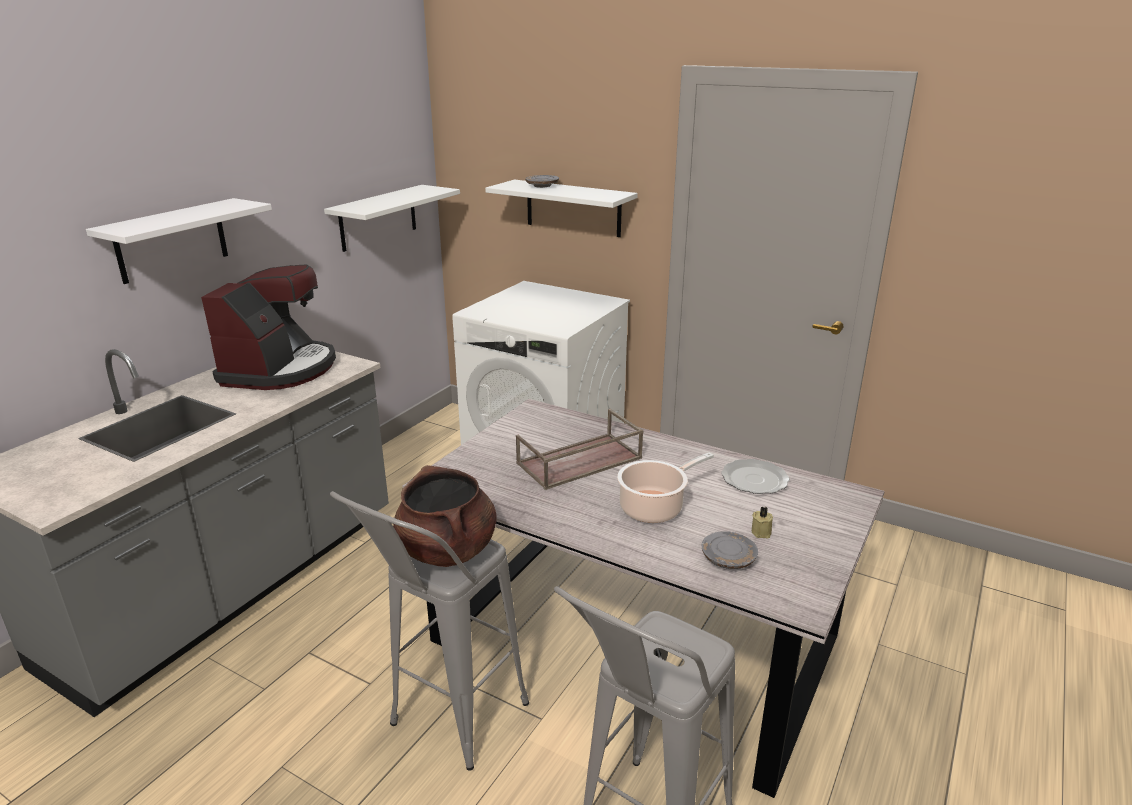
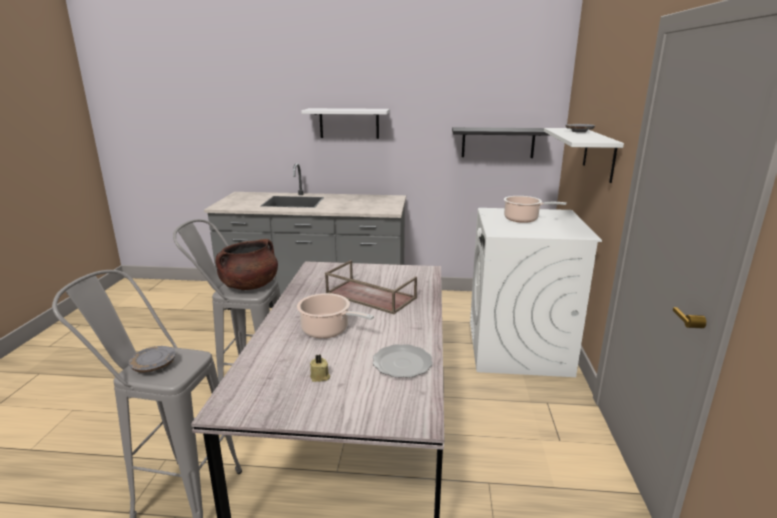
camera: 65 degrees right, 5 degrees down
(280, 369) = (368, 202): coffee machine -> none
(378, 217) = (498, 142): white shelf -> black shelf
(530, 307) = (523, 219): none -> cooking pot
(728, 558) = (275, 368): grey plate -> grey plate (154, 366)

